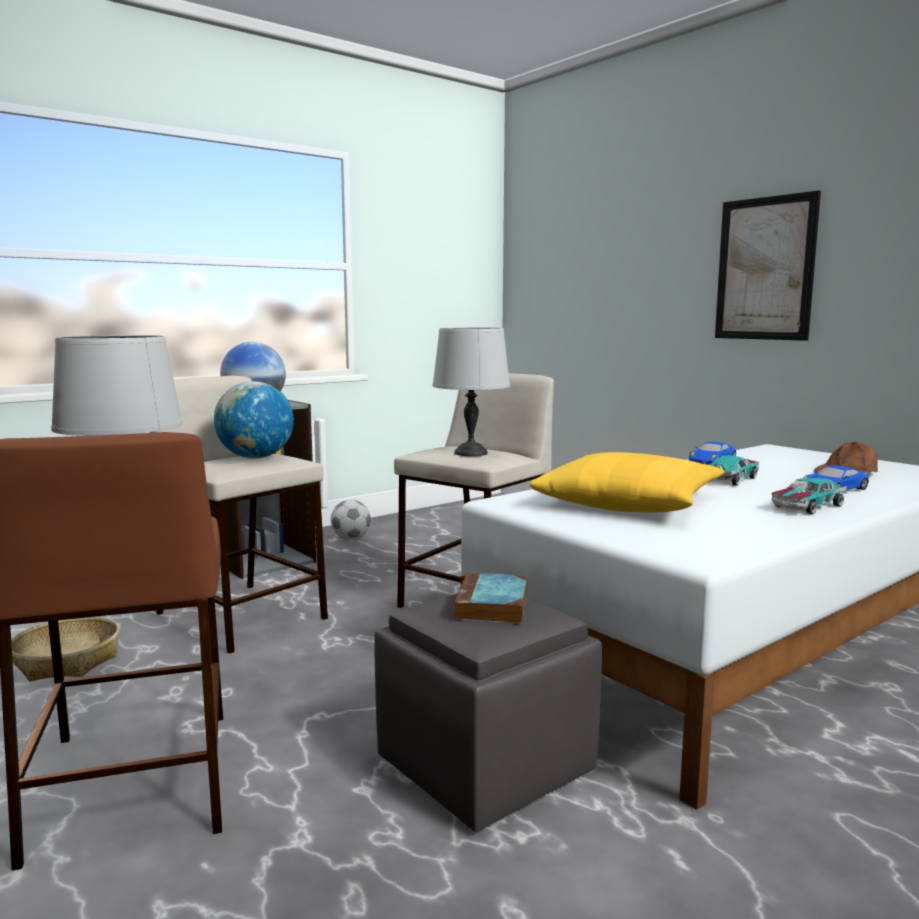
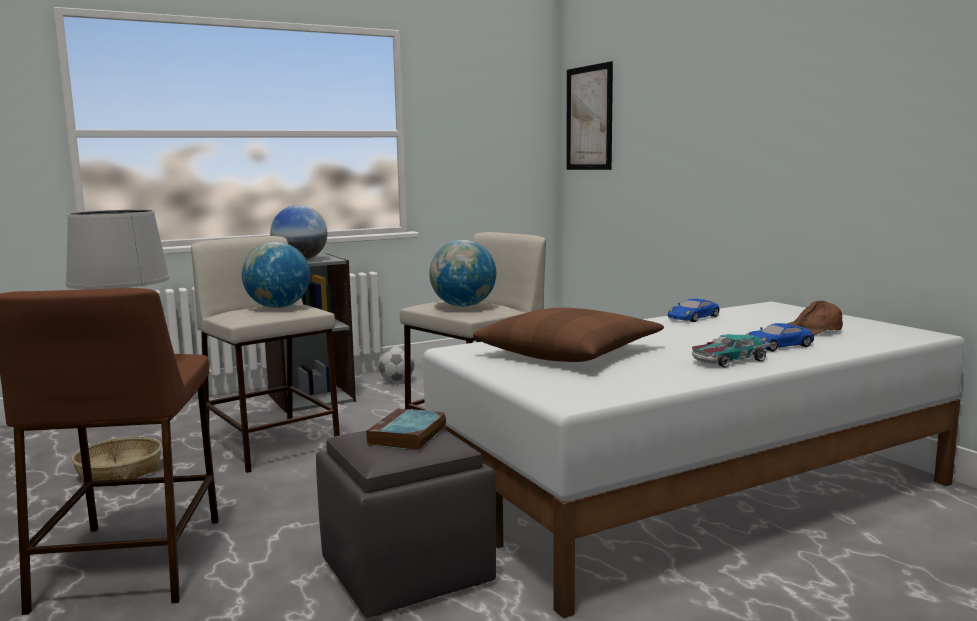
camera: 10 degrees right, 0 degrees up
(470, 453) = (463, 306): grey table lamp -> globe
(629, 501) = (569, 352): yellow pillow -> brown pillow
(731, 479) = (690, 334): toy car -> none
(765, 269) = (771, 131): picture -> picture (589, 118)

